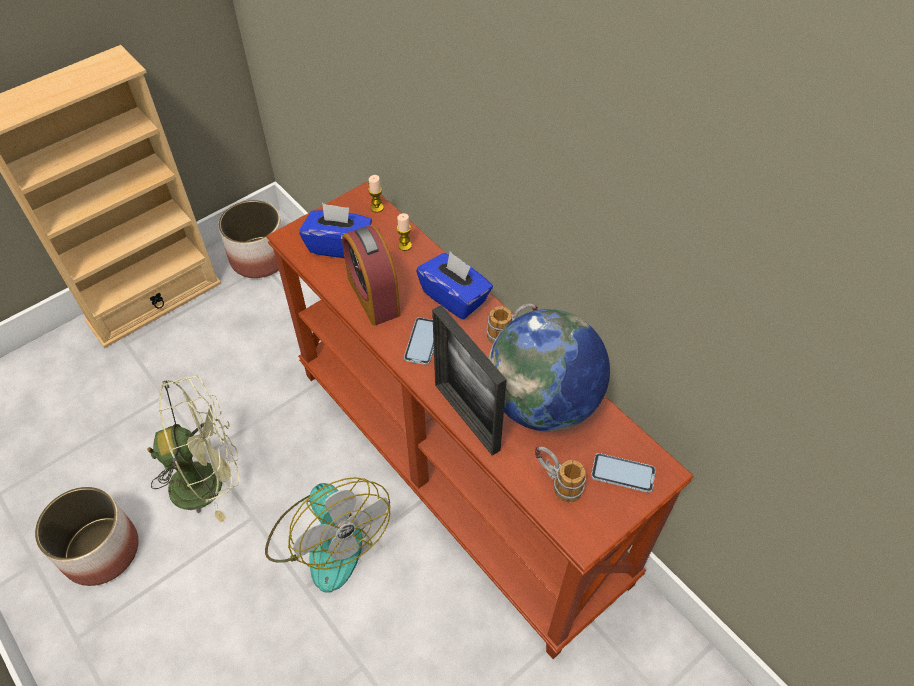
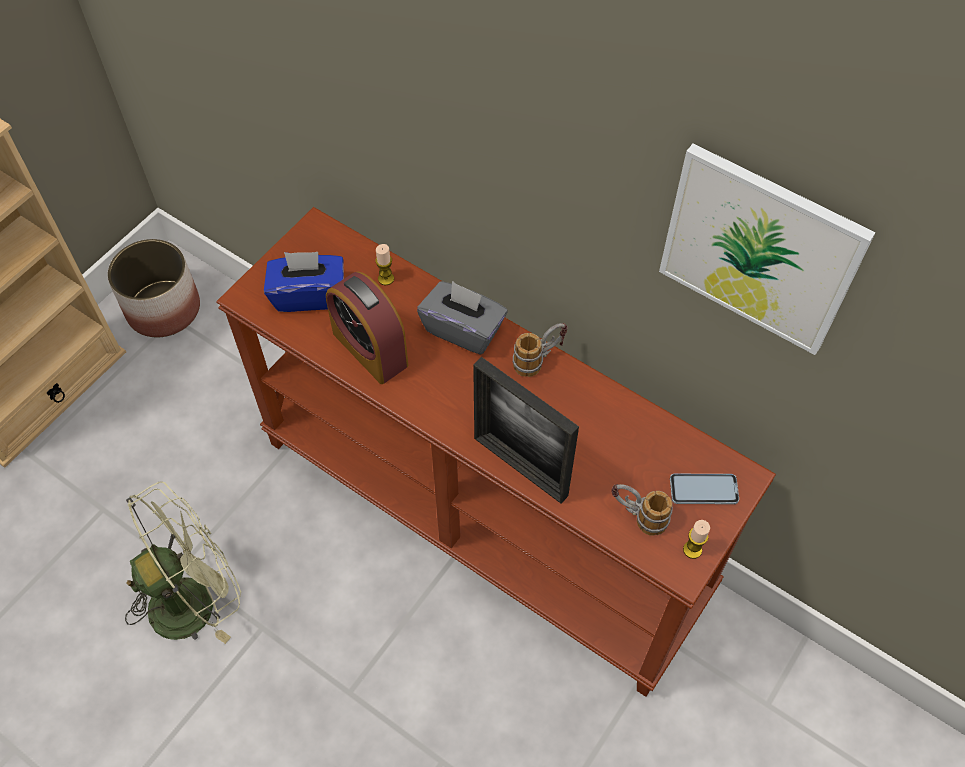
camera: 15 degrees left, 5 degrees up
(100, 550) = (91, 713): planter -> none
(327, 539) = (357, 631): fan -> none
(377, 207) = (337, 238): candle -> candle (692, 550)
(422, 342) = (444, 391): phone -> none
(455, 297) = (463, 329): blue tissue box -> grey tissue box
(543, 403) = (597, 431): globe -> none
(696, 245) = (759, 250): none -> picture

